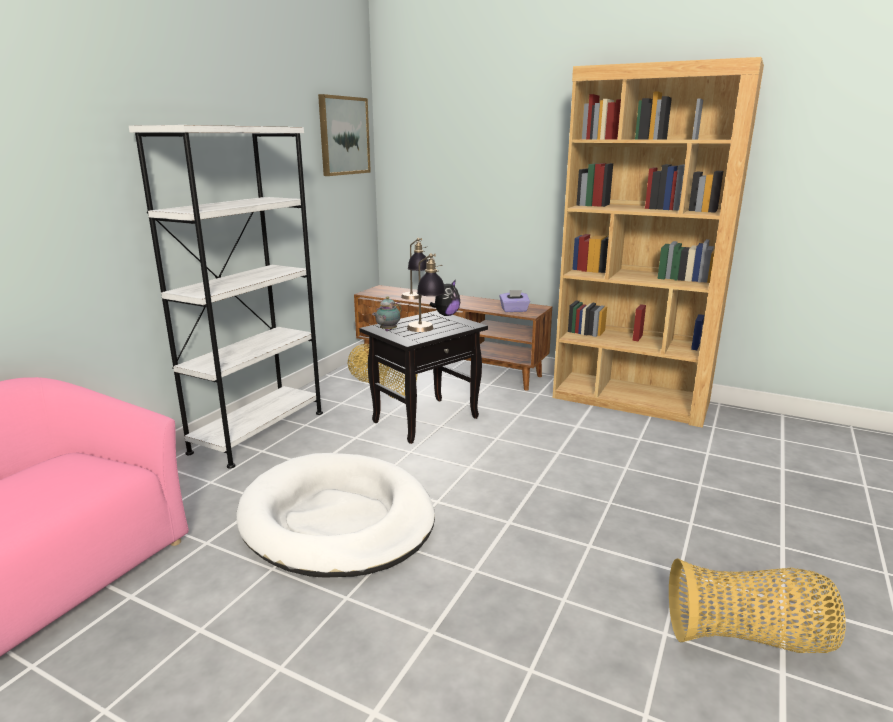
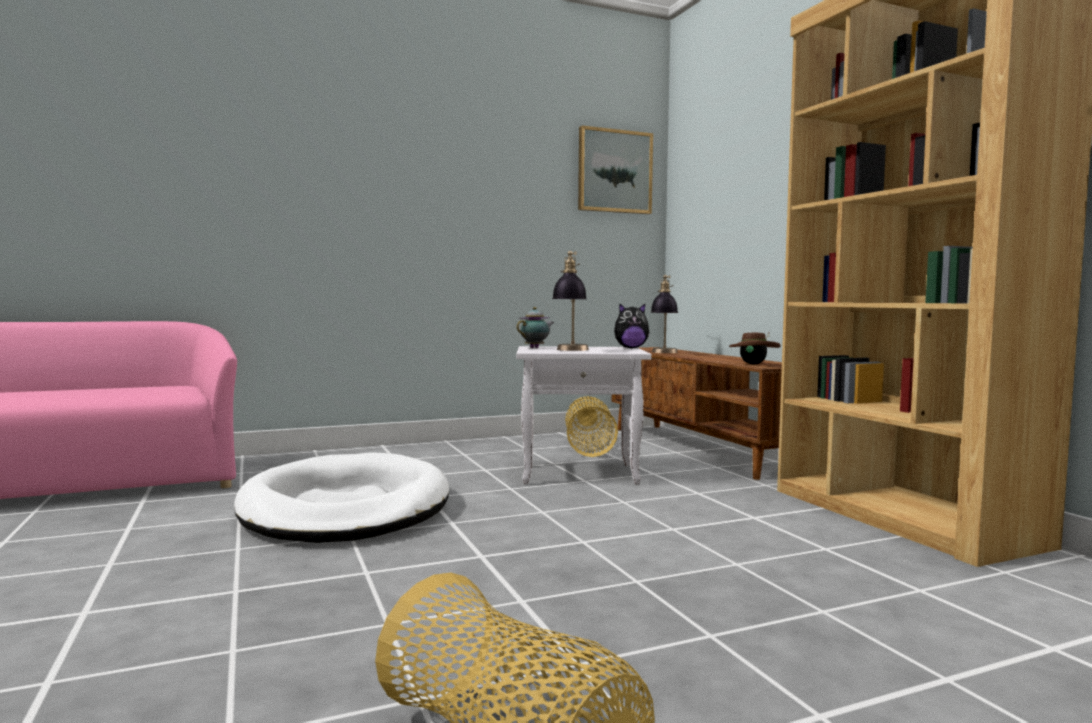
camera: 40 degrees right, 15 degrees down
(259, 432) = (420, 450): white bookcase -> none
(387, 330) = (535, 348): teapot -> teapot turned 150 degrees clockwise
(426, 419) = (581, 474): black side table -> white side table
(514, 310) = (754, 364): purple tissue box -> brown hat

